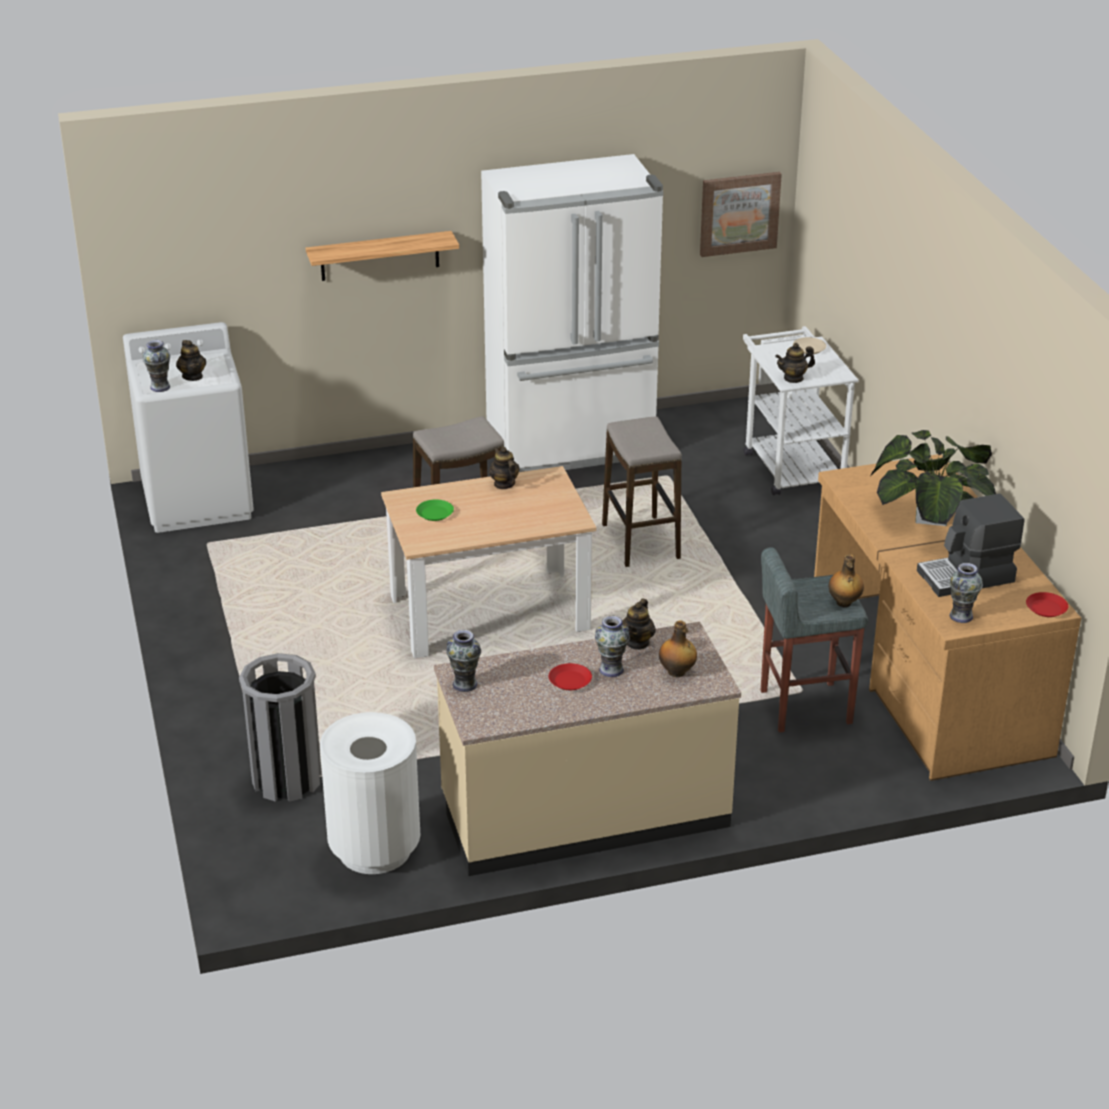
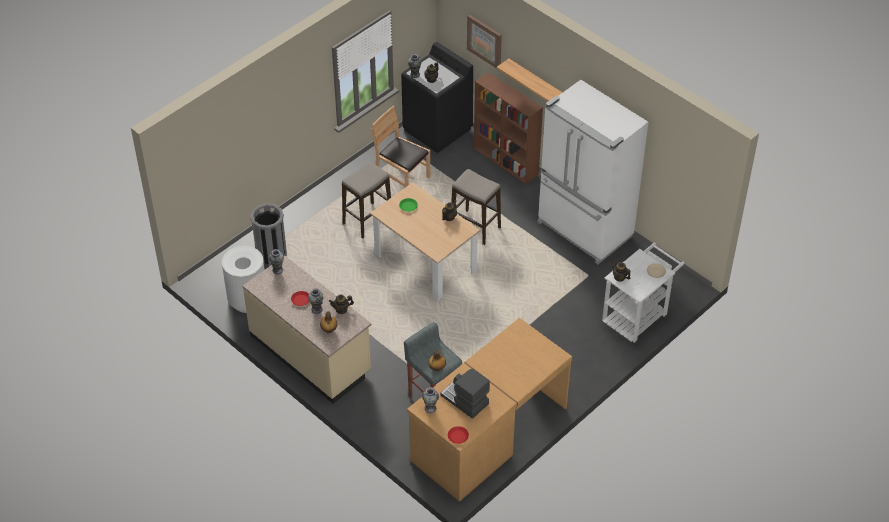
camera: 60 degrees right, 15 degrees up
(198, 500) = (437, 129): white washing machine -> black washing machine
(268, 572) = (402, 179): none -> brown chair
(350, 464) = (506, 161): none -> brown bookcase
(640, 542) = (522, 289): stool -> stool (367, 220)
(739, 213) = (697, 186): picture -> picture (485, 41)
(931, 516) = (509, 371): potted plant -> none

